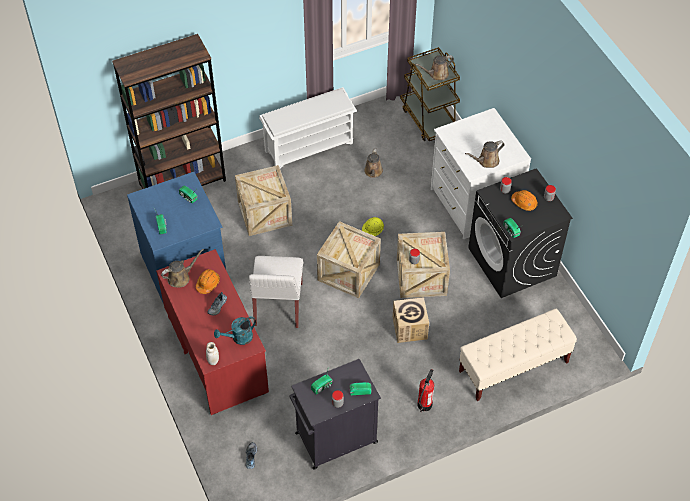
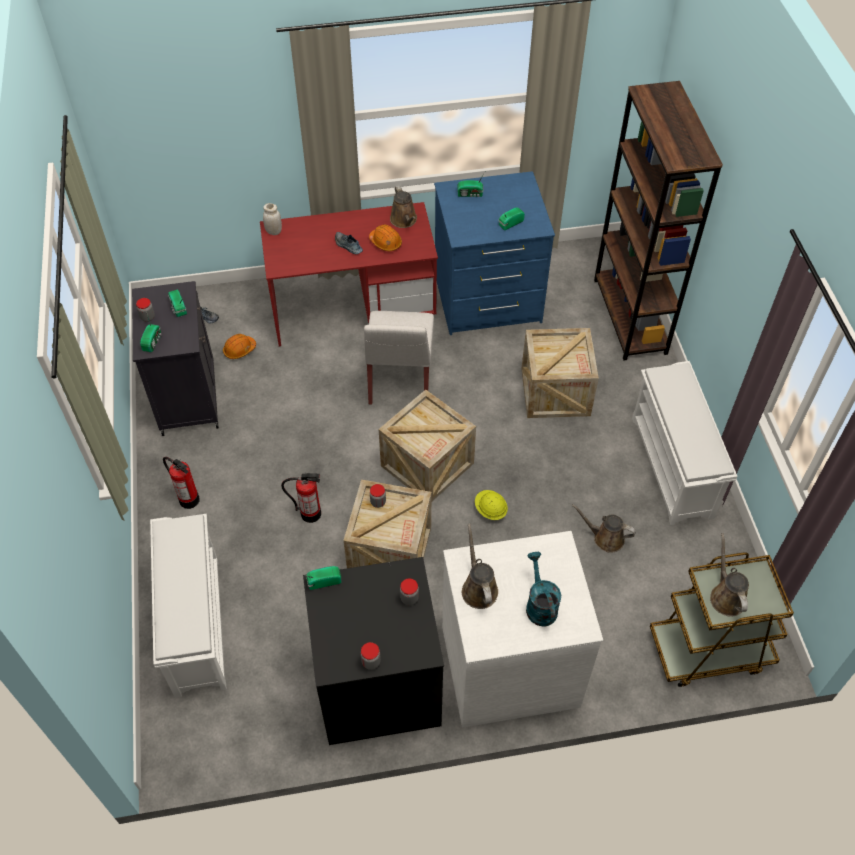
camera: 105 degrees right, 0 degrees up
(238, 338) = (294, 257): turquoise watering can -> turquoise watering can (539, 604)
(278, 305) = (400, 378): white chair -> white chair turned 105 degrees counterclockwise
(409, 328) = (310, 513): cardboard box -> fire extinguisher
(513, 367) = (196, 624): beige bench -> white shoe rack
(524, 203) = (373, 619): orange hard hat -> orange hard hat (239, 350)

